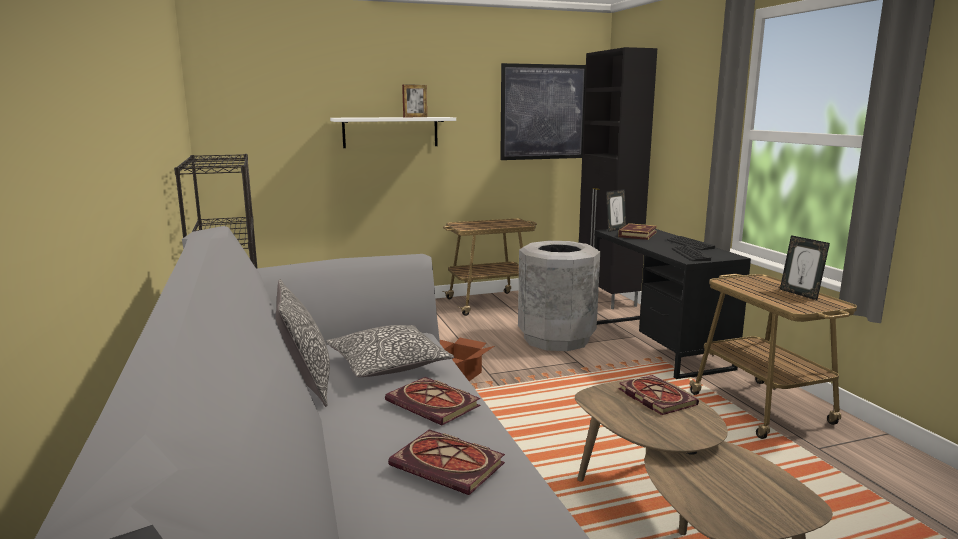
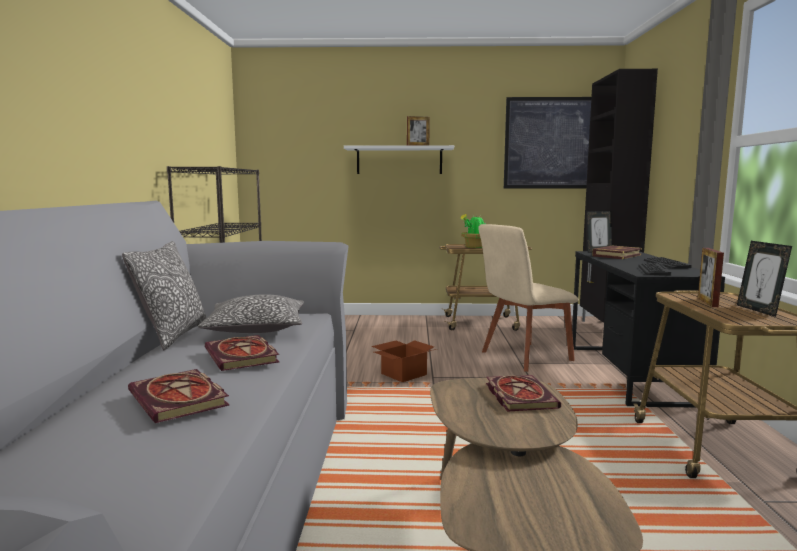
camera: 20 degrees right, 5 degrees down
(481, 226) = (475, 247): none -> potted plant
(556, 339) = (523, 357): grey trash can -> beige chair
(757, 288) = (707, 302): none -> picture frame

